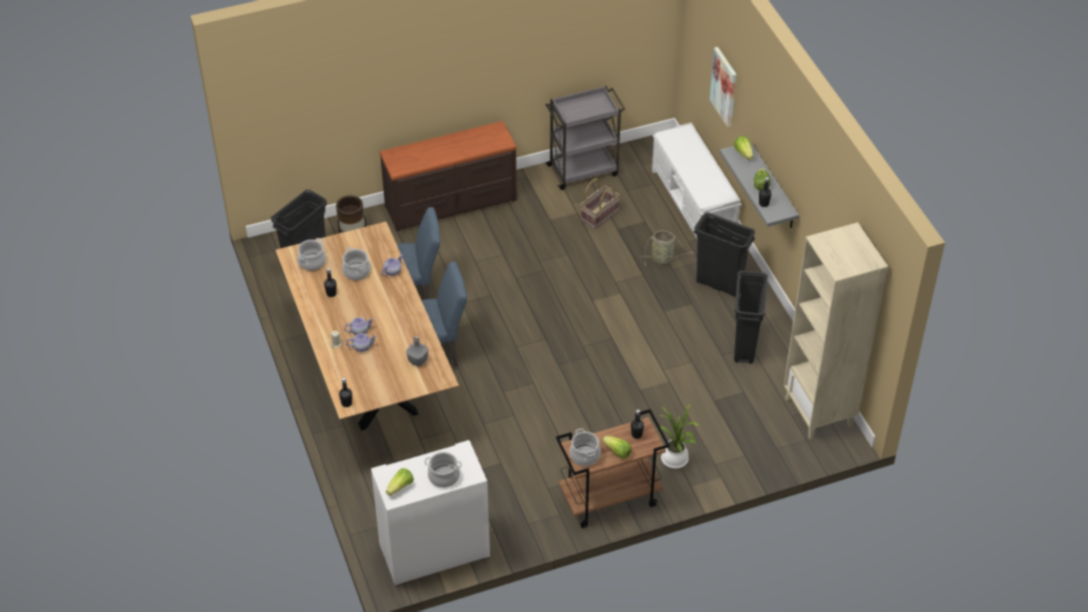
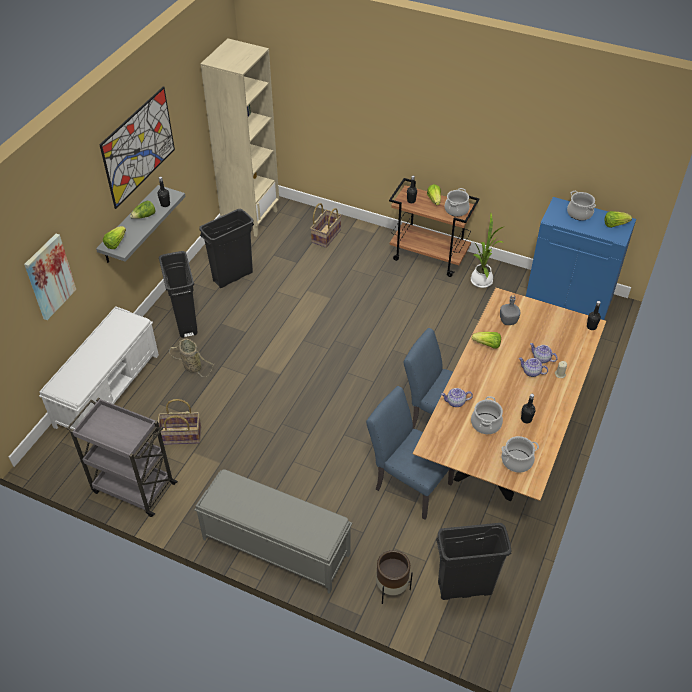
camera: 135 degrees left, 0 degrees up
(413, 329) = (487, 345): none -> lettuce
(434, 552) = (569, 298): white cabinet -> blue cabinet
(451, 204) = (275, 546): brown dresser -> grey bench
(675, 460) = (365, 249): potted plant -> potted plant (482, 280)
(728, 447) = (325, 236): none -> basket
(797, 158) = (139, 147): none -> picture

